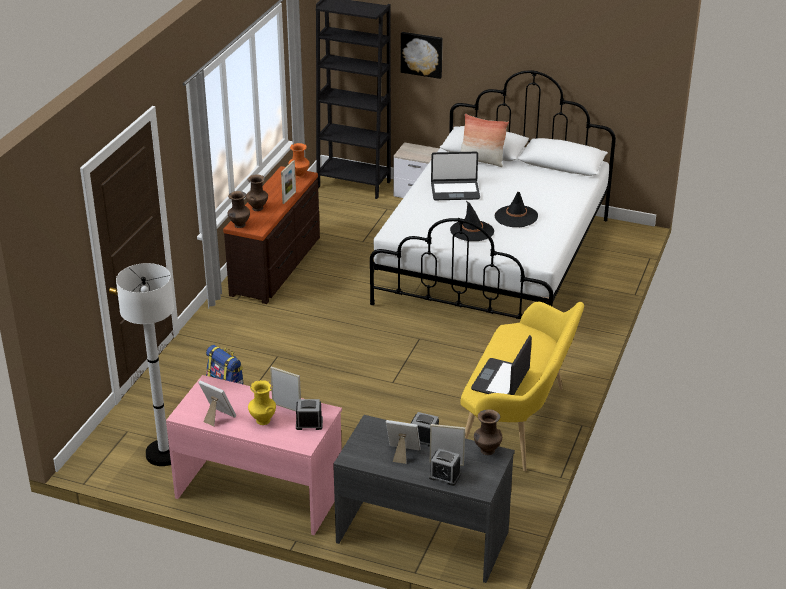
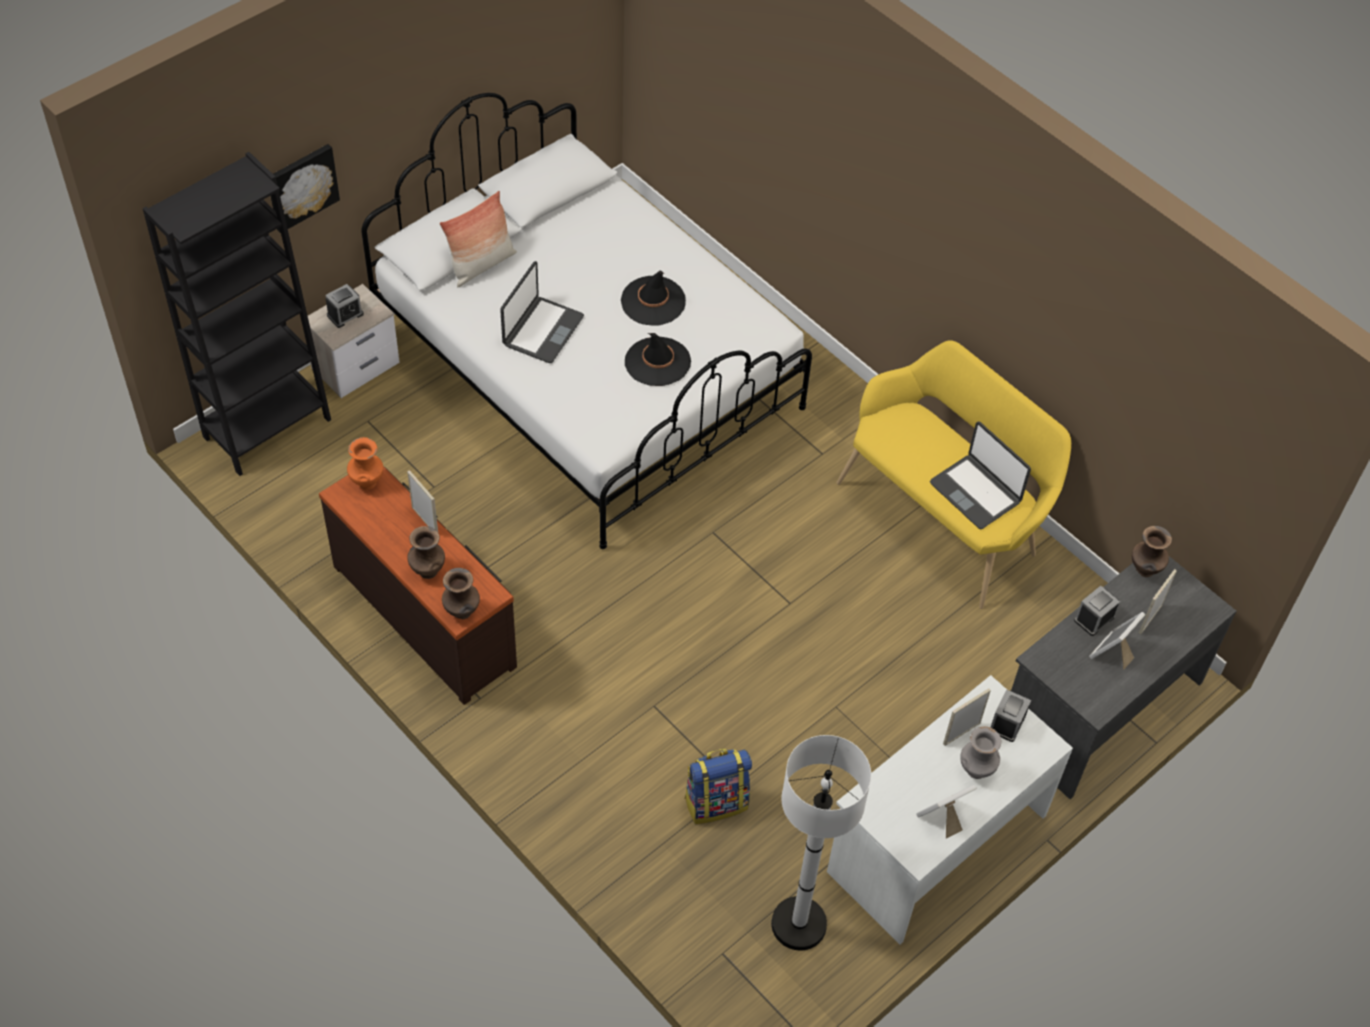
camera: 65 degrees left, 20 degrees up
(259, 492) = (935, 842): pink desk -> white desk
(262, 420) = (975, 770): yellow vase -> grey vase
(444, 476) = (1173, 631): alarm clock -> alarm clock (345, 314)

